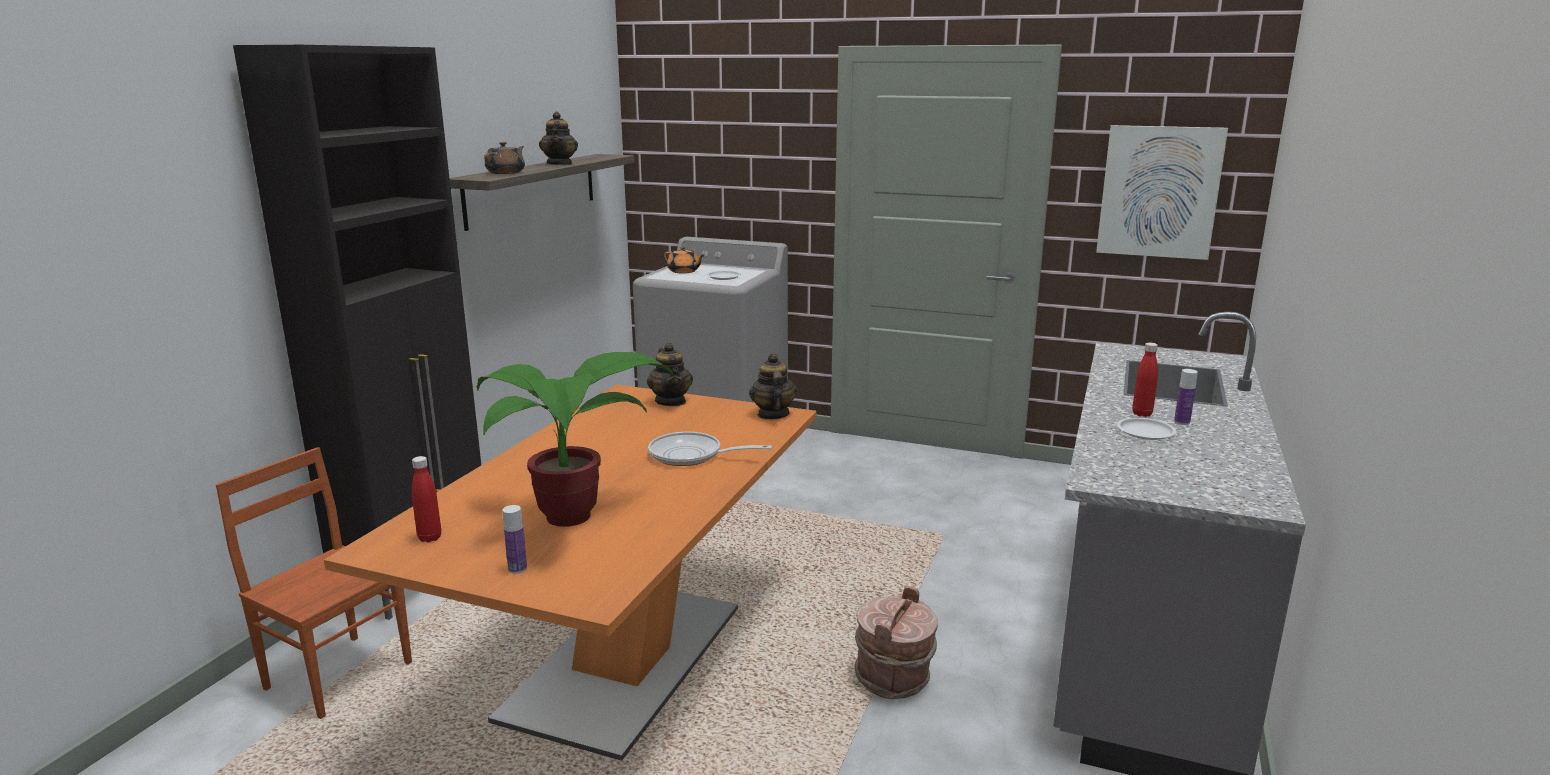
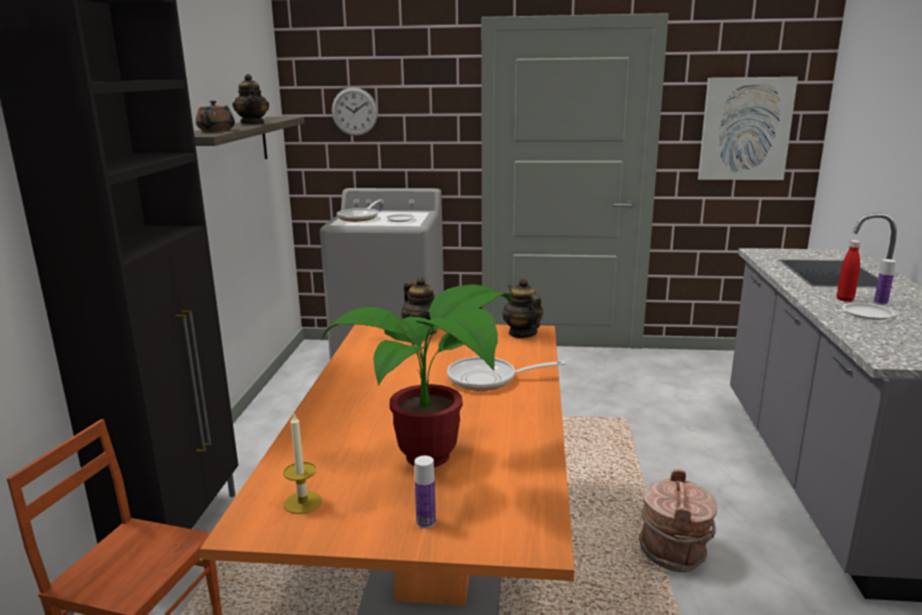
camera: 15 degrees left, 0 degrees up
(430, 538) = (303, 502): red bottle -> candle
(684, 271) = (360, 217): orange teapot -> frying pan
(697, 150) = (354, 111): none -> wall clock

